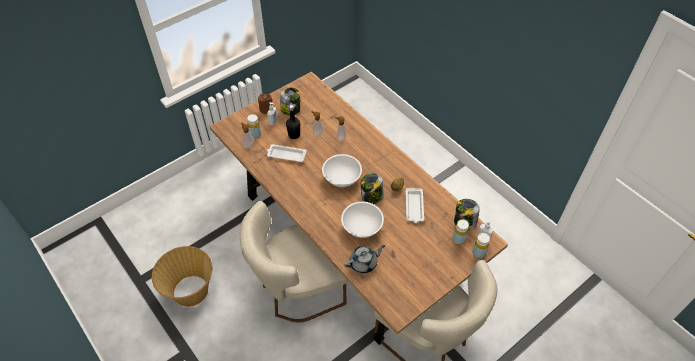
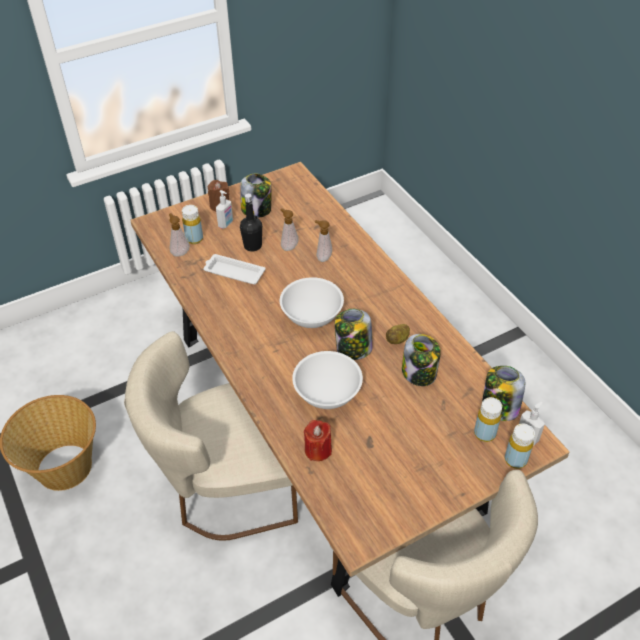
camera: 10 degrees right, 5 degrees down
(364, 263) = (318, 450): grey teapot -> red candle
(414, 207) = (419, 373): white tray -> jar

